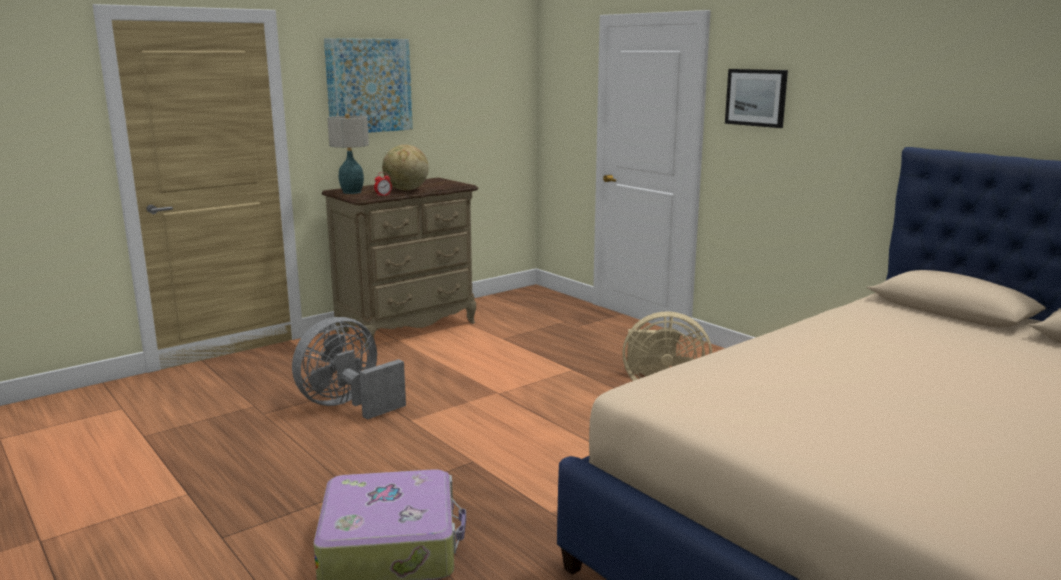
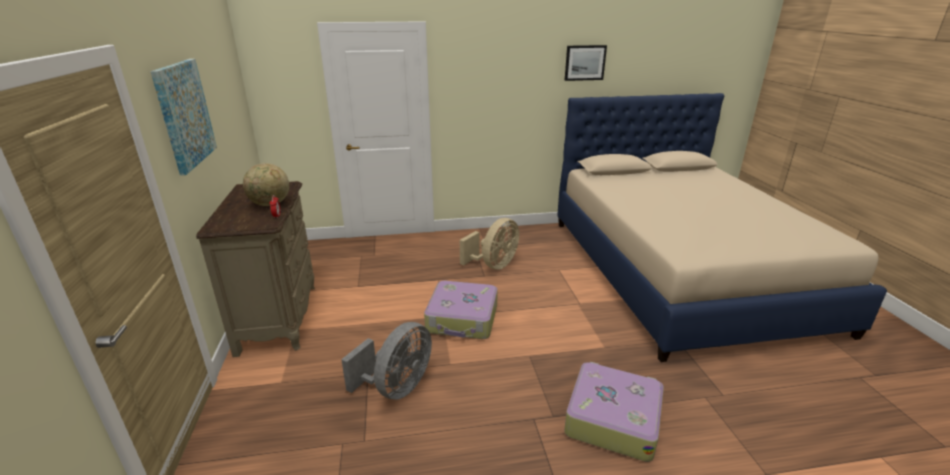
camera: 60 degrees left, 10 degrees up
(348, 405) = (397, 387): grey fan -> grey fan turned 135 degrees counterclockwise
(352, 192) = (236, 224): table lamp -> none
(505, 404) = (462, 319): none -> suitcase
(756, 97) = (469, 78): picture -> picture (585, 62)

